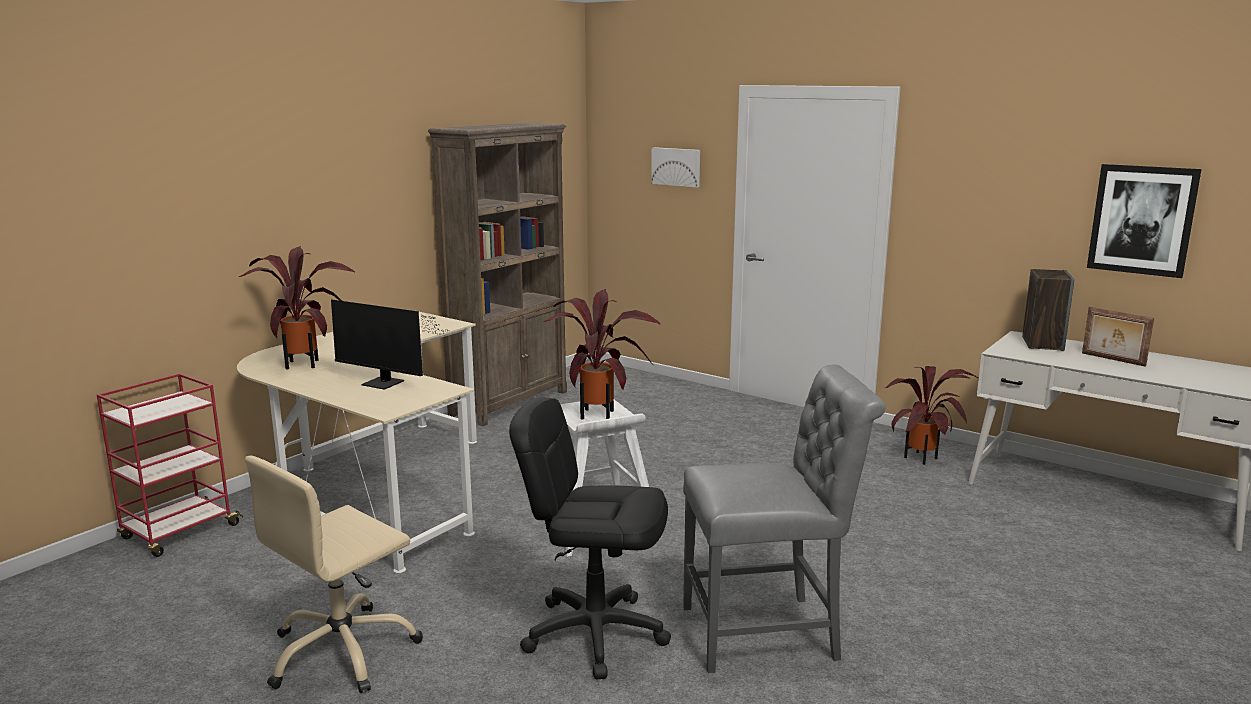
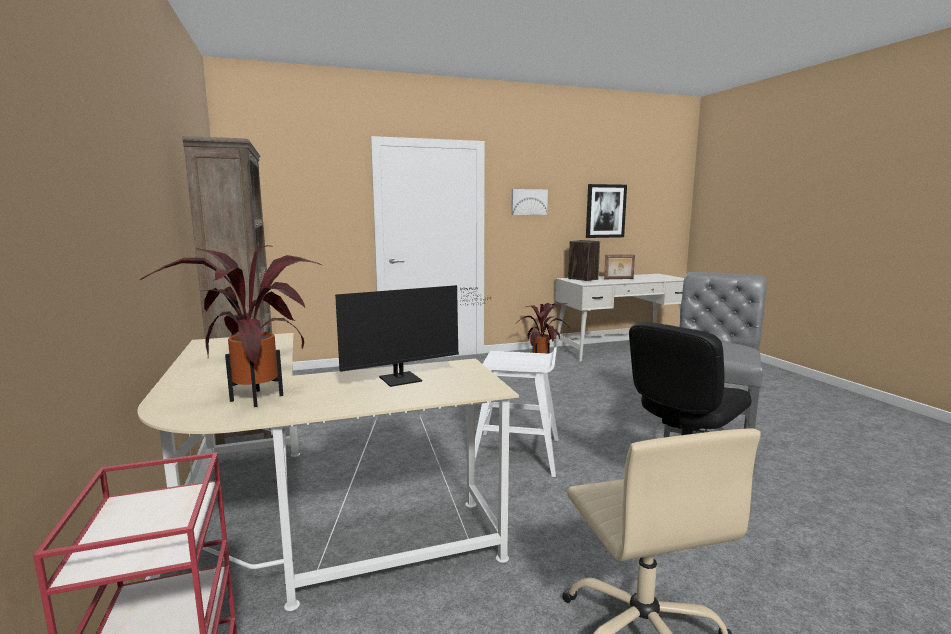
camera: 55 degrees left, 5 degrees down
(600, 413) = (521, 358): potted plant -> none
(676, 166) = (318, 199): picture -> picture (528, 202)

